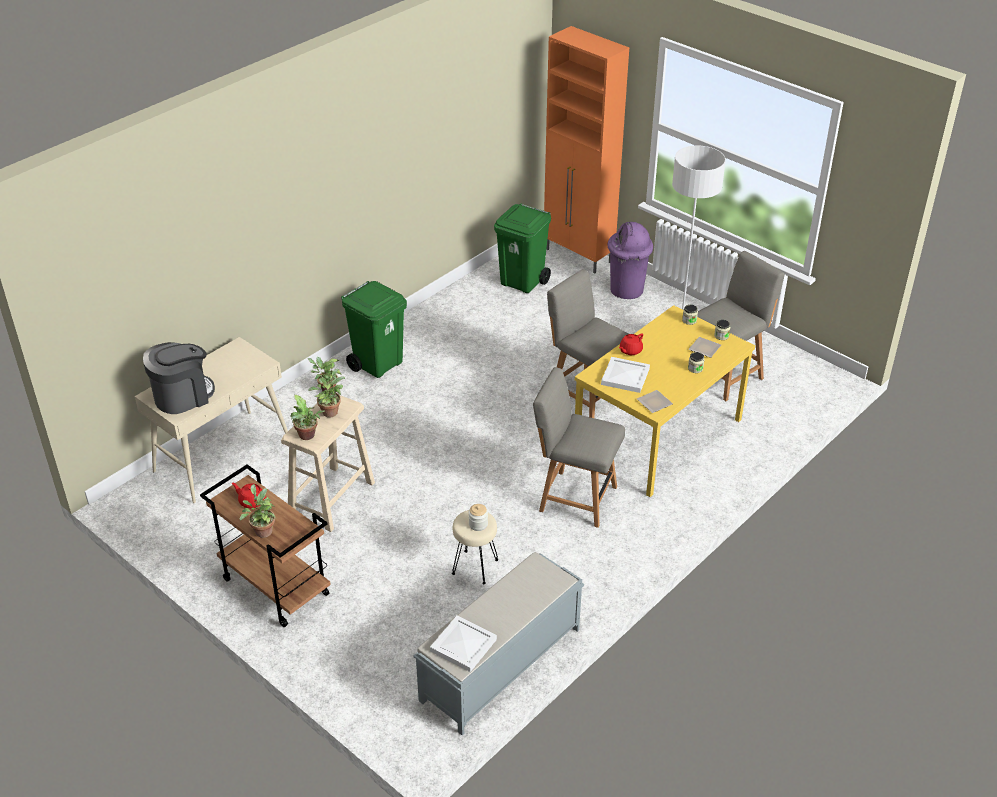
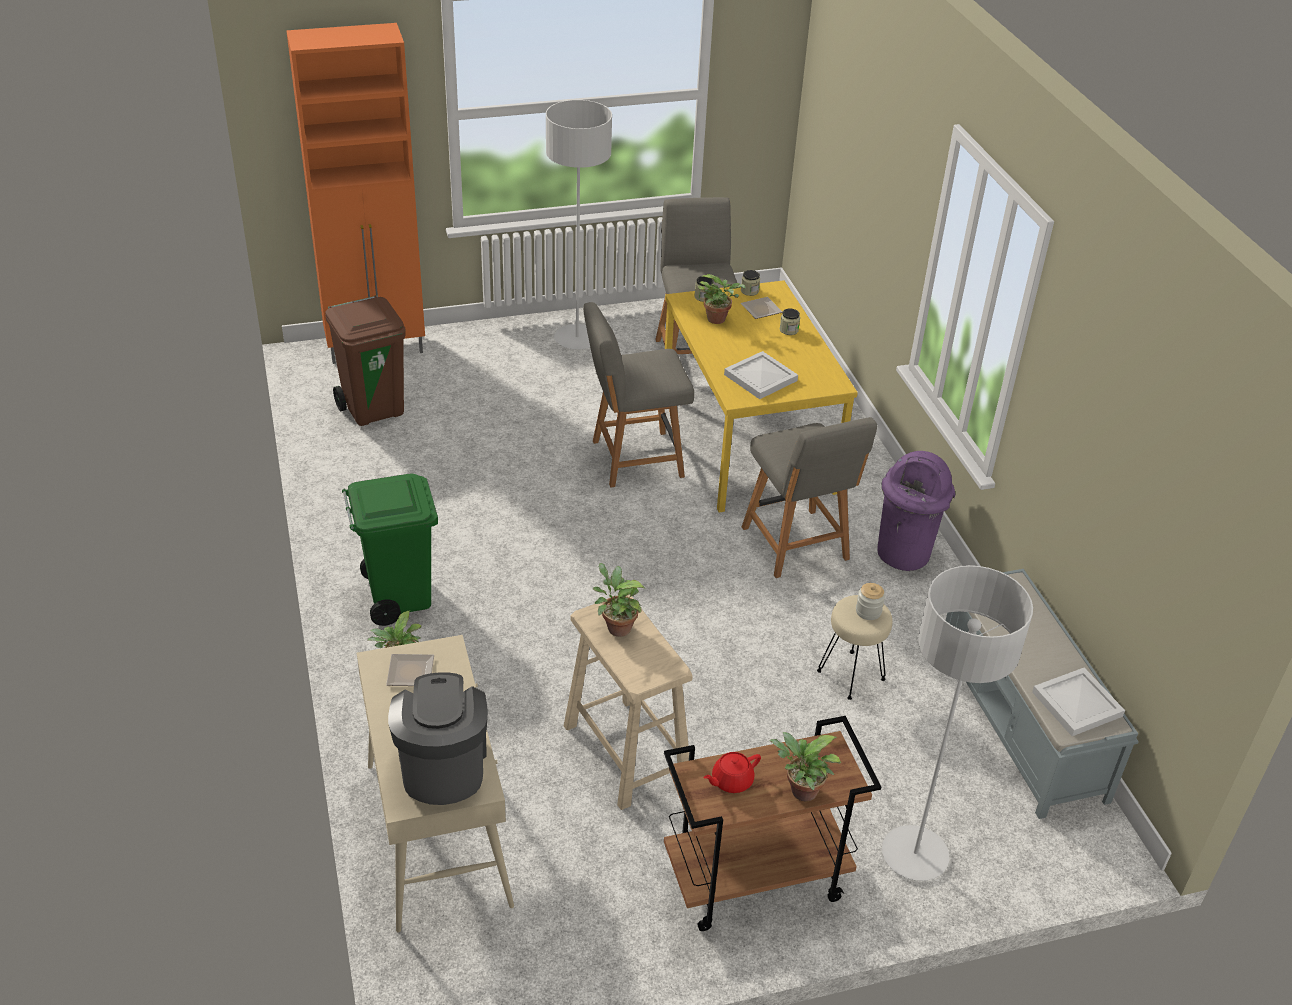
camera: 60 degrees left, 0 degrees up
(307, 436) = (652, 668): potted plant -> potted plant (719, 319)
(343, 650) = (914, 855): none -> grey floor lamp
(522, 282) = (374, 409): green trash can -> brown trash can
(575, 498) = (796, 546): grey chair -> grey chair turned 75 degrees counterclockwise
(626, 290) = (481, 346): purple trash can -> purple trash can (904, 554)
(630, 350) = (718, 354): red teapot -> none
(655, 403) = (824, 379): plate -> plate (412, 671)

